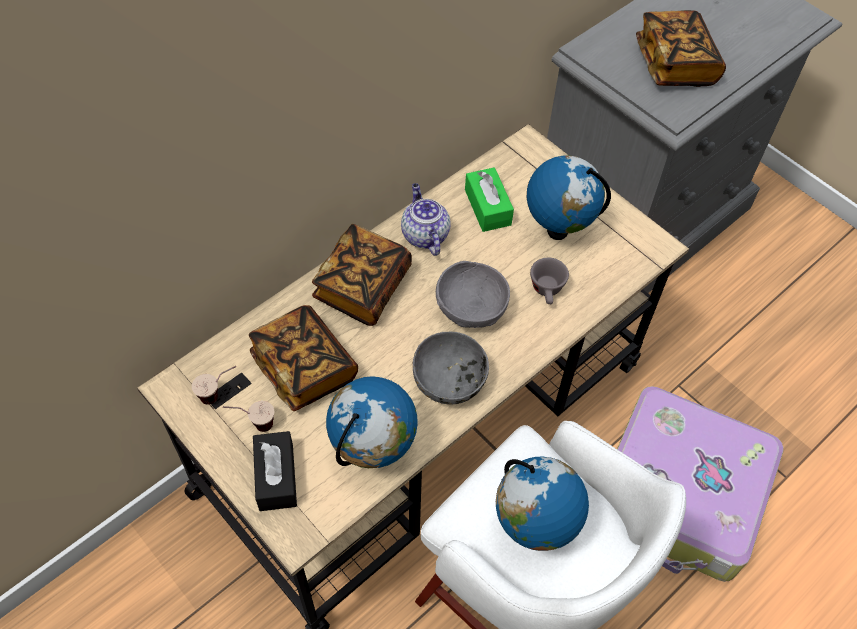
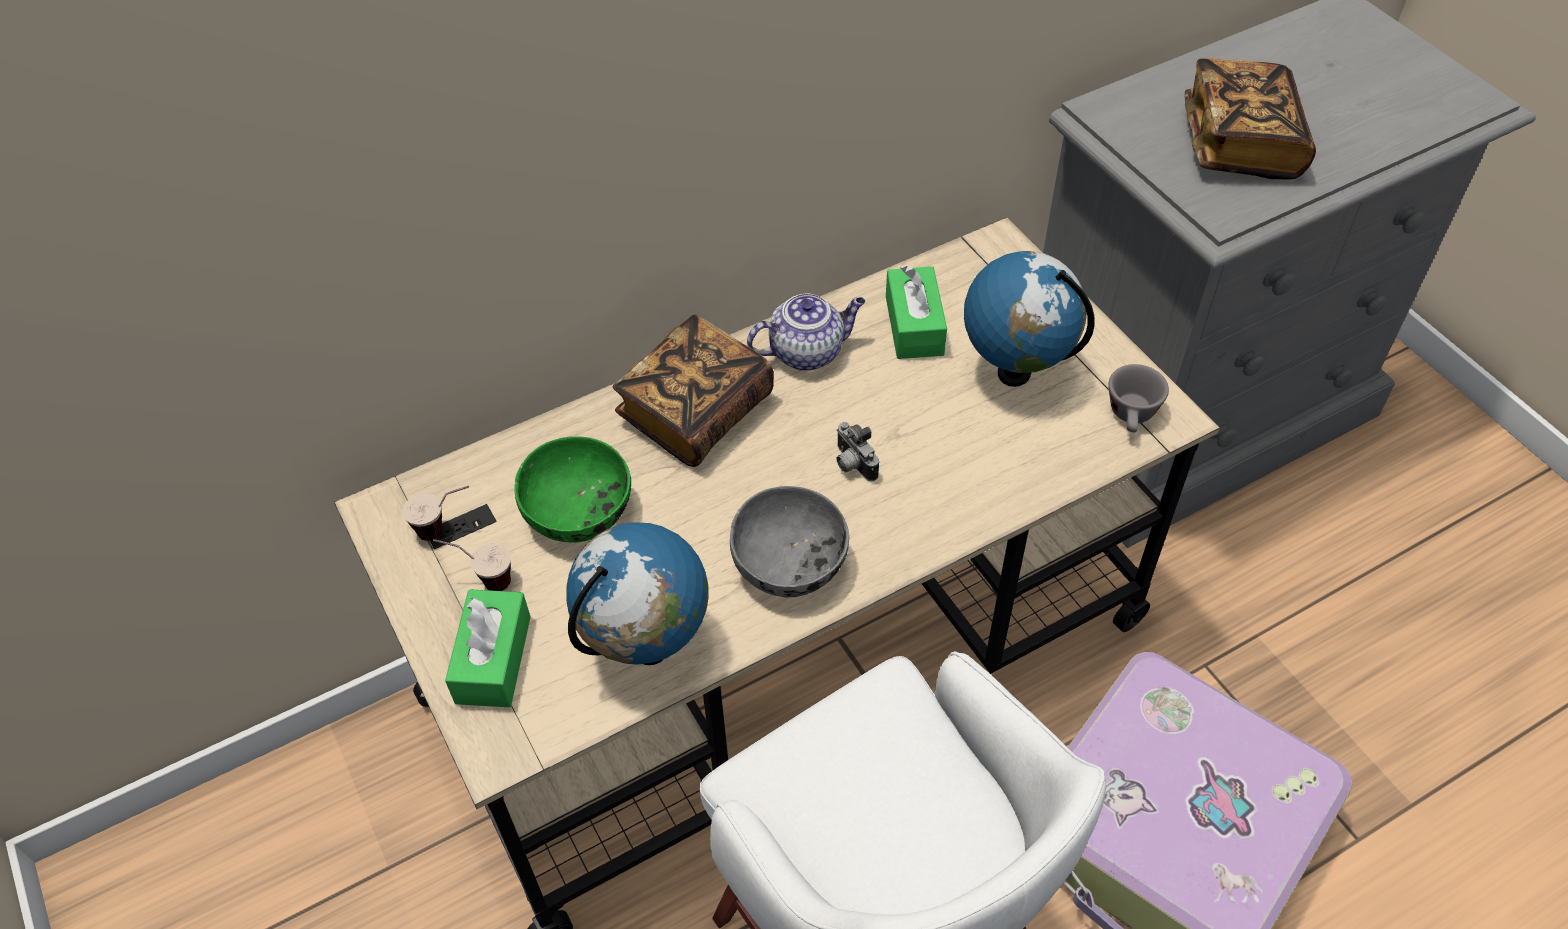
camera: 15 degrees right, 5 degrees down
(276, 477) = (493, 659): black tissue box -> green tissue box
(304, 368) = (578, 513): book -> green bowl
(424, 235) = (807, 351): teapot -> teapot turned 75 degrees clockwise
(471, 308) = (852, 464): grey bowl -> camera
(533, 528) = (871, 810): globe -> none
(547, 291) = (976, 458): grey cup -> grey cup (1132, 417)

